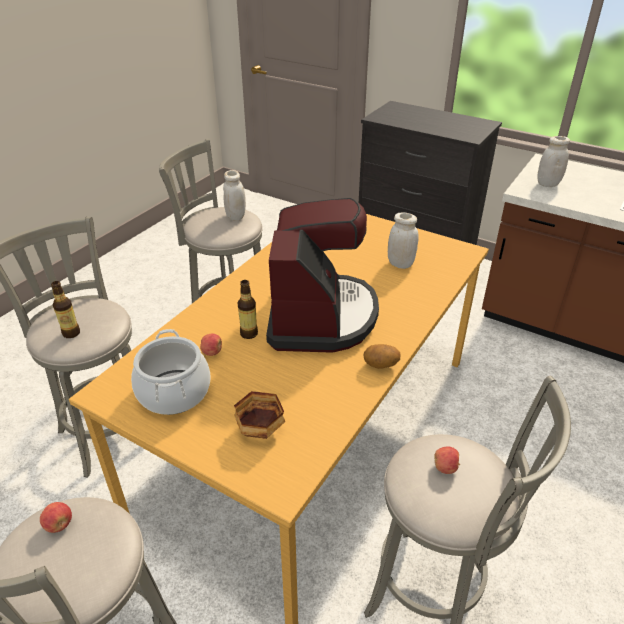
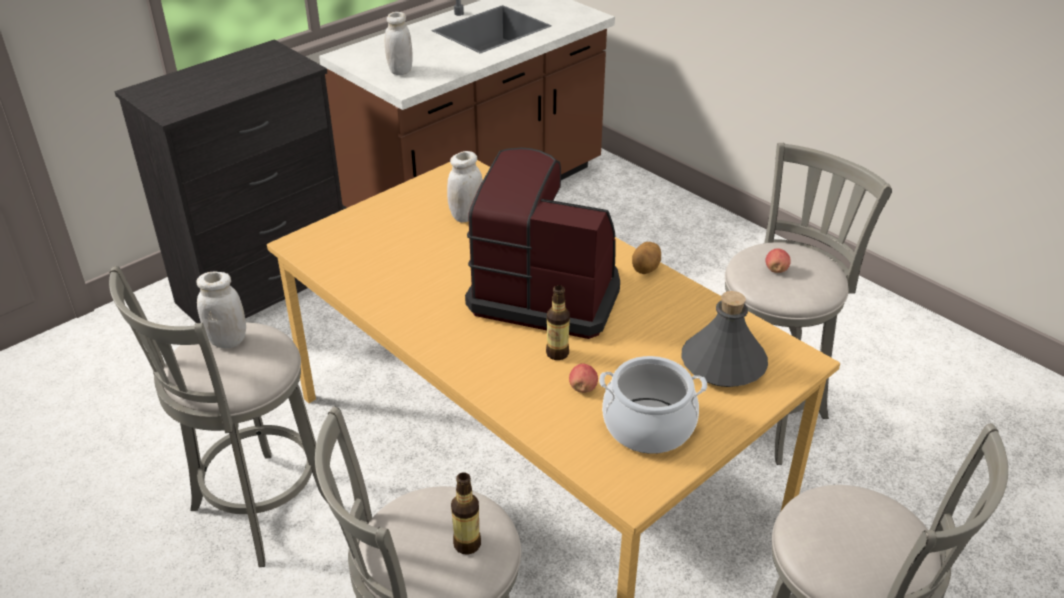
camera: 75 degrees left, 0 degrees up
(59, 525) = (823, 541): apple -> none
(261, 430) = (723, 363): bowl -> grey bottle

